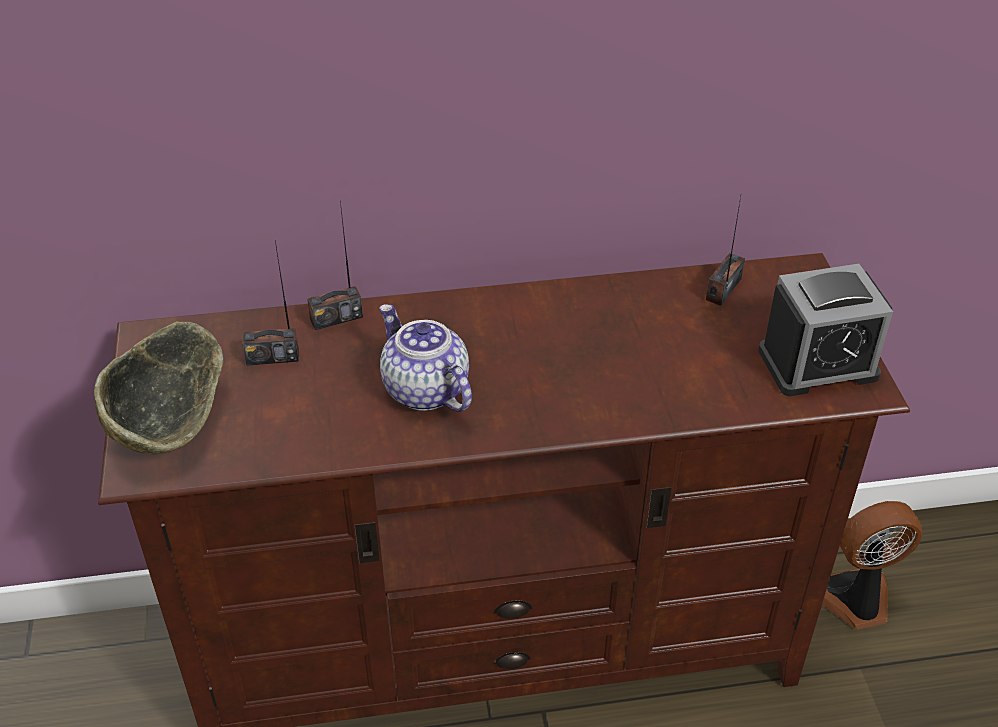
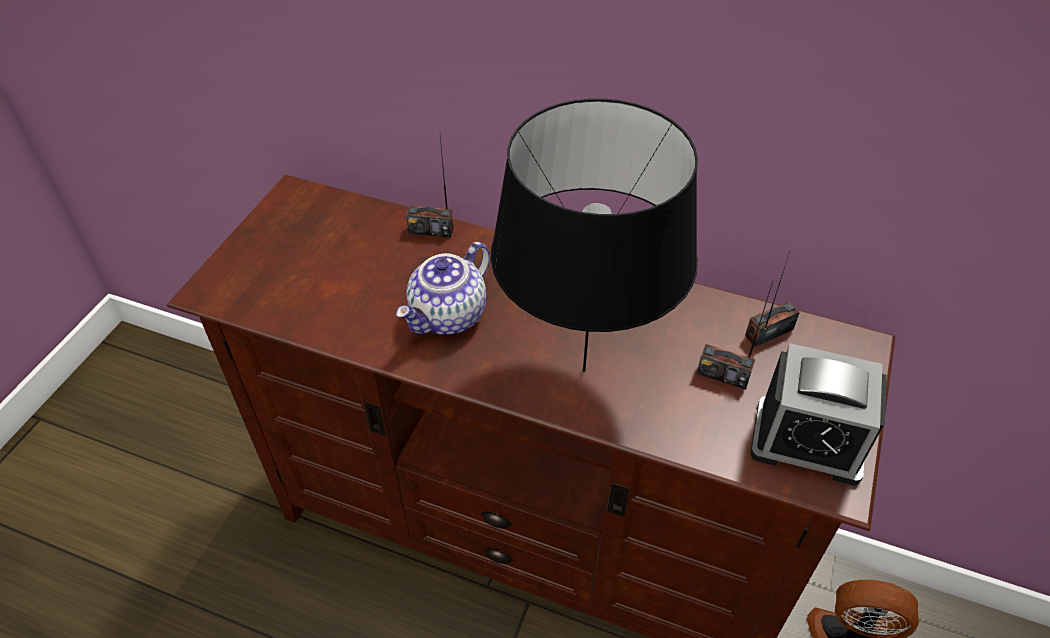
camera: 30 degrees right, 5 degrees up
(170, 428) = (252, 269): bowl -> none
(272, 357) = (362, 243): radio -> radio (723, 375)
(424, 390) = (449, 316): teapot -> teapot turned 135 degrees counterclockwise
(590, 384) = (583, 370): none -> black table lamp

